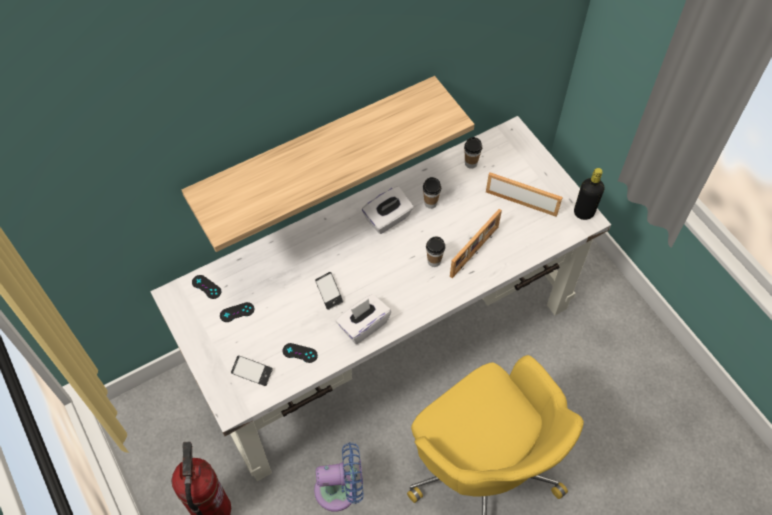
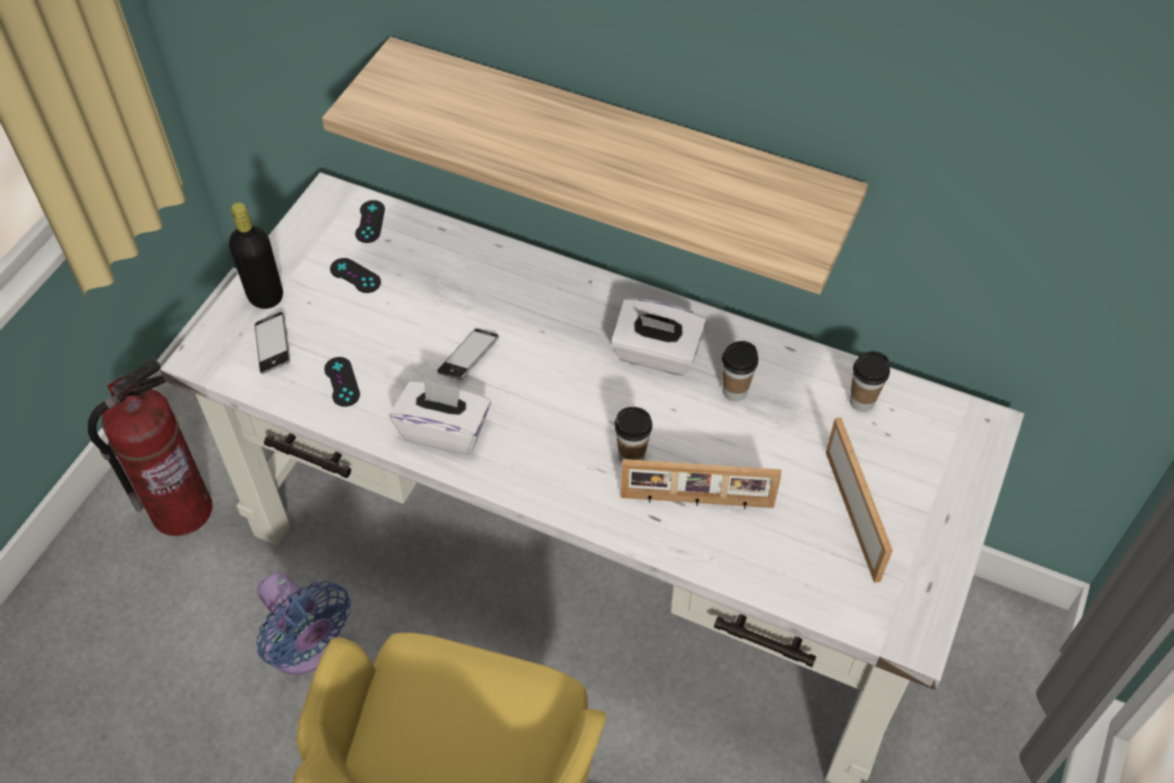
camera: 55 degrees right, 5 degrees down
(584, 212) = (923, 621): black bottle -> black bottle (265, 296)

